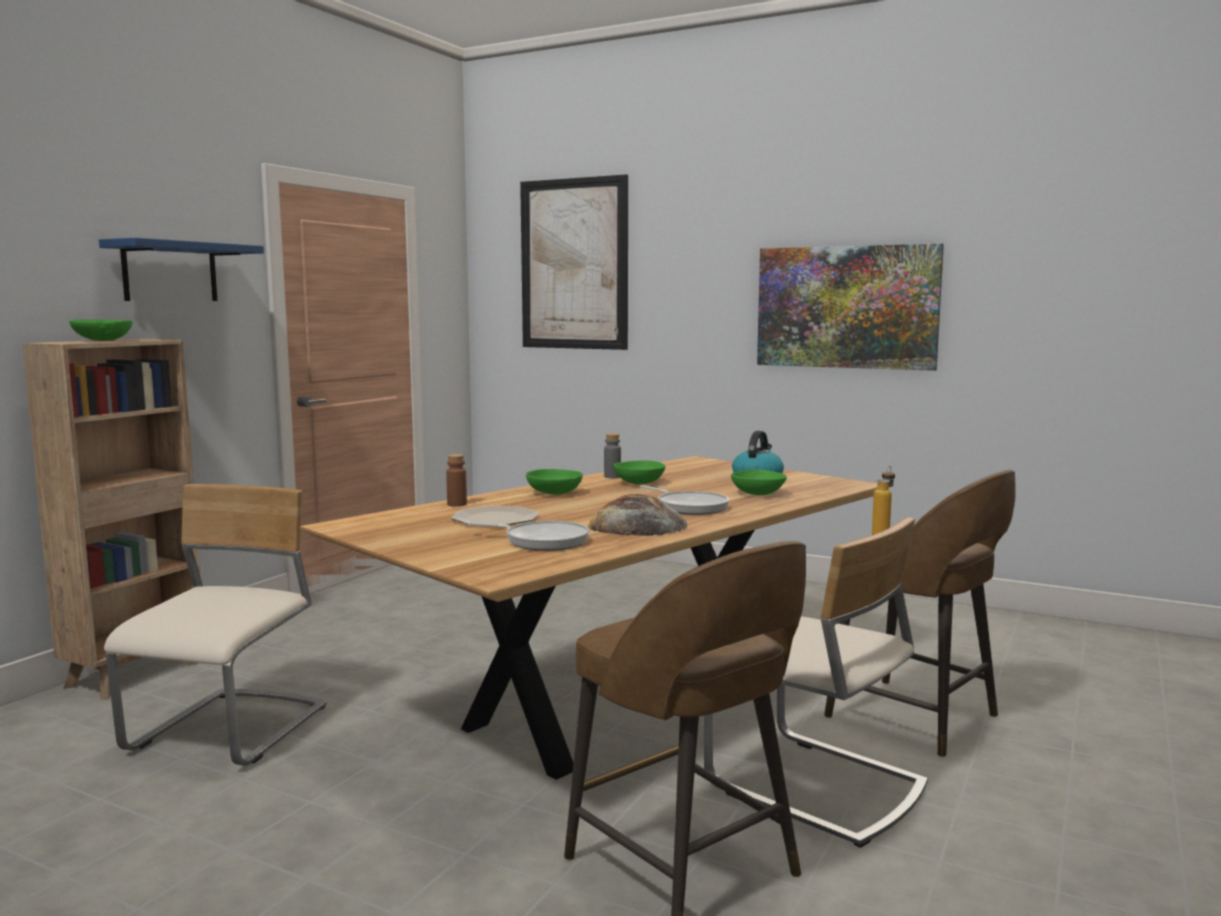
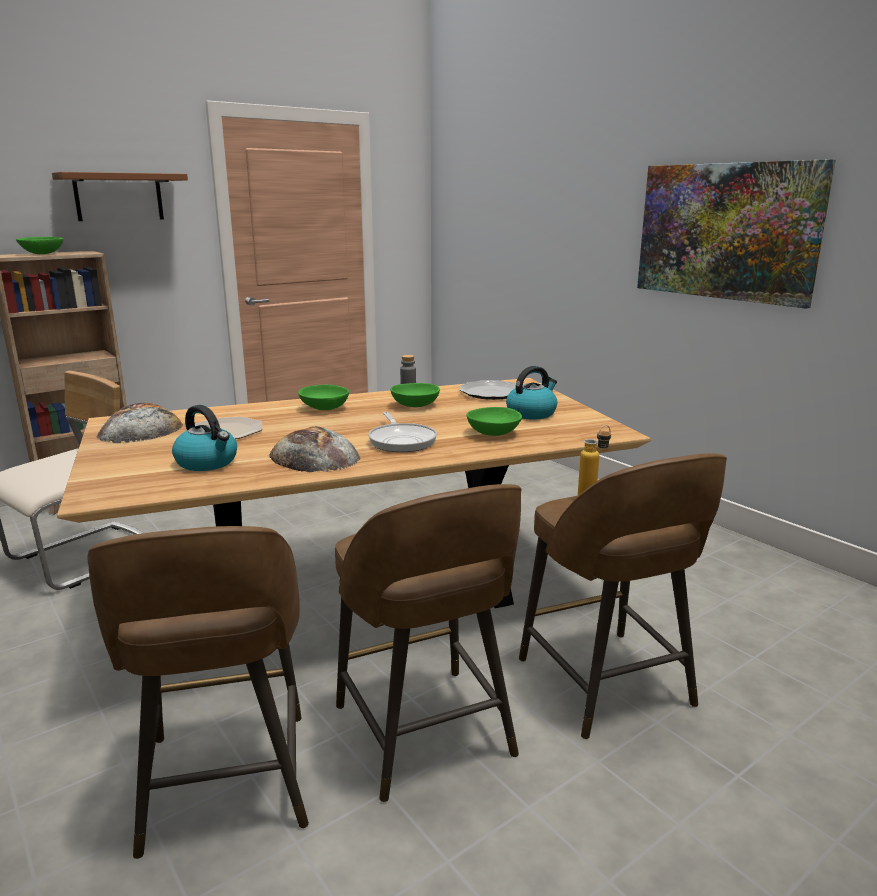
camera: 25 degrees right, 10 degrees up
(170, 272) = (119, 197): blue shelf -> brown shelf
(395, 527) = (140, 430): none -> bread
(457, 504) = (230, 410): brown bottle -> none
(542, 541) = (207, 462): frying pan -> kettle
(573, 264) = (501, 181): picture -> none
(687, 468) = (491, 393): none -> plate
(815, 786) = (425, 734): beige chair -> brown stool

